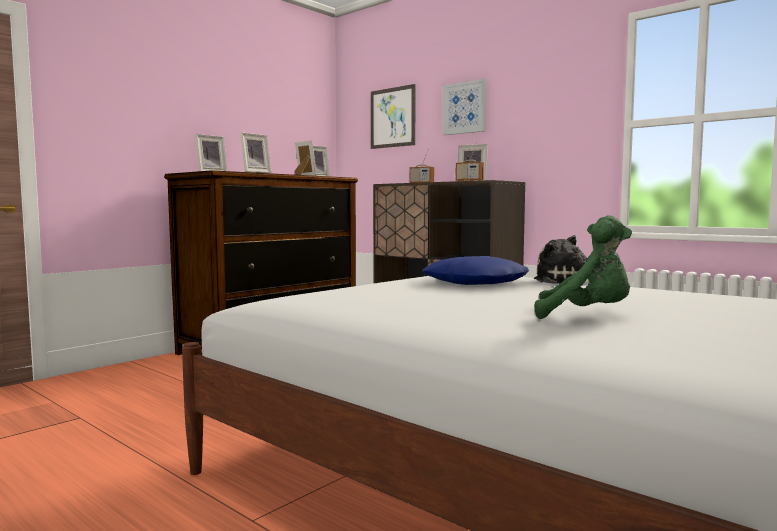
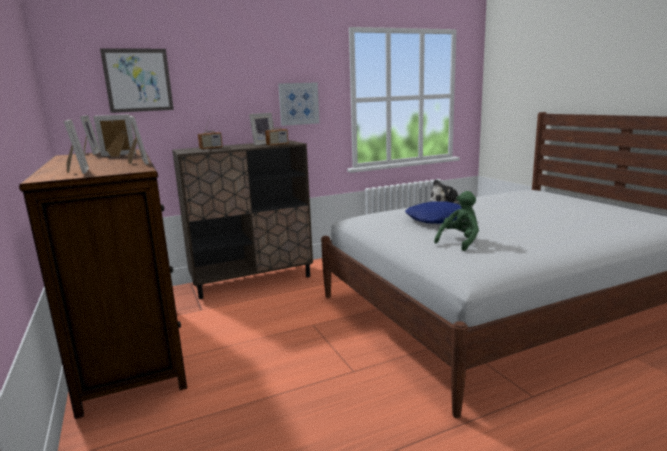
camera: 65 degrees left, 10 degrees up
(464, 108) = (227, 78): picture -> picture (298, 104)
(586, 316) = (558, 219): green plush toy -> green plush toy (460, 242)

